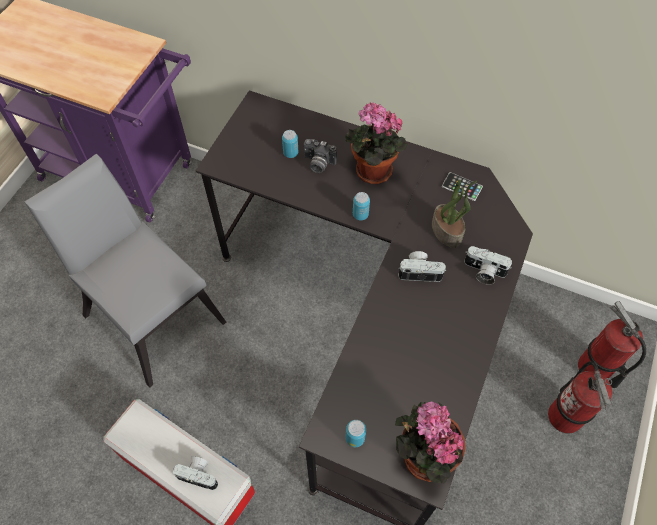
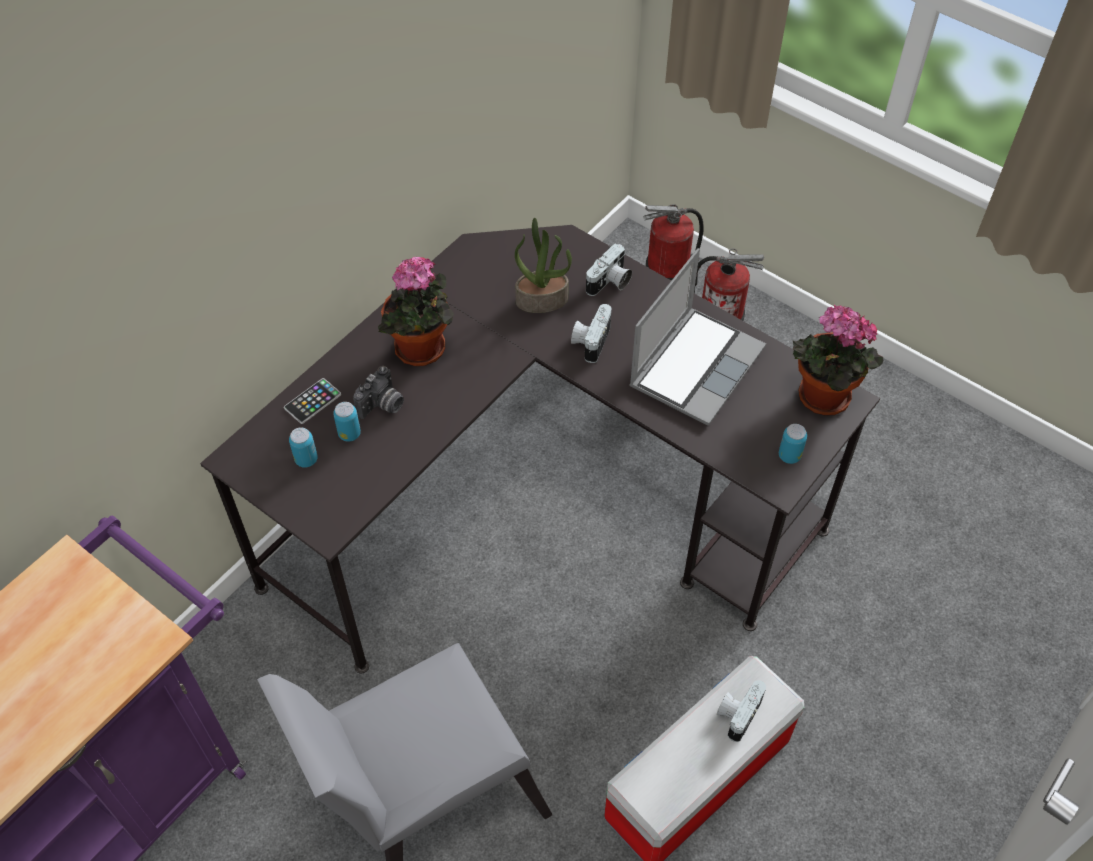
camera: 75 degrees left, 5 degrees down
(360, 215) = (485, 379): can -> can (306, 459)
(423, 350) = (696, 366): none -> laptop
(462, 187) = (481, 267): phone -> phone (312, 401)

